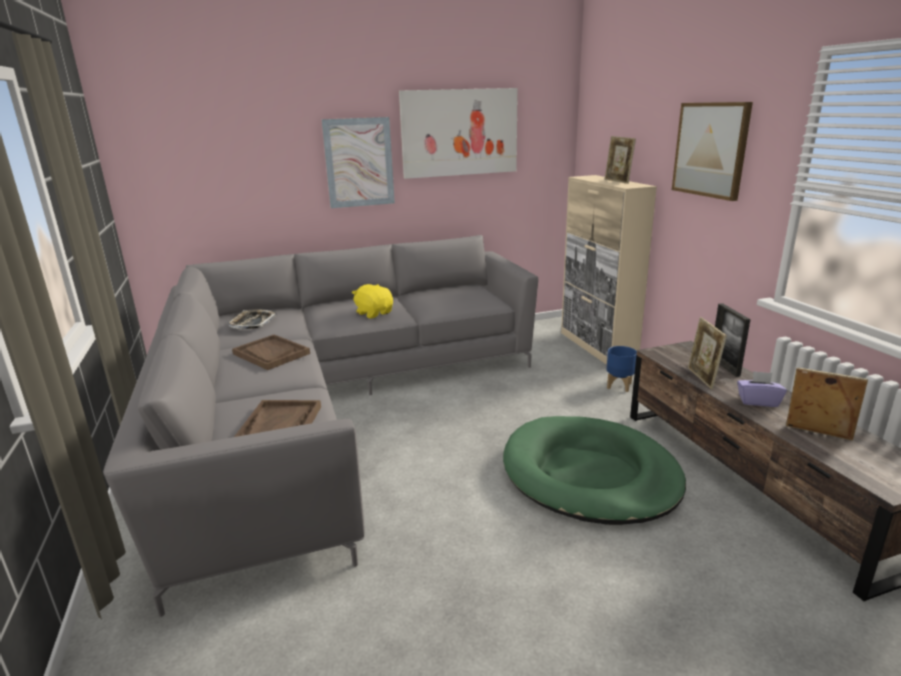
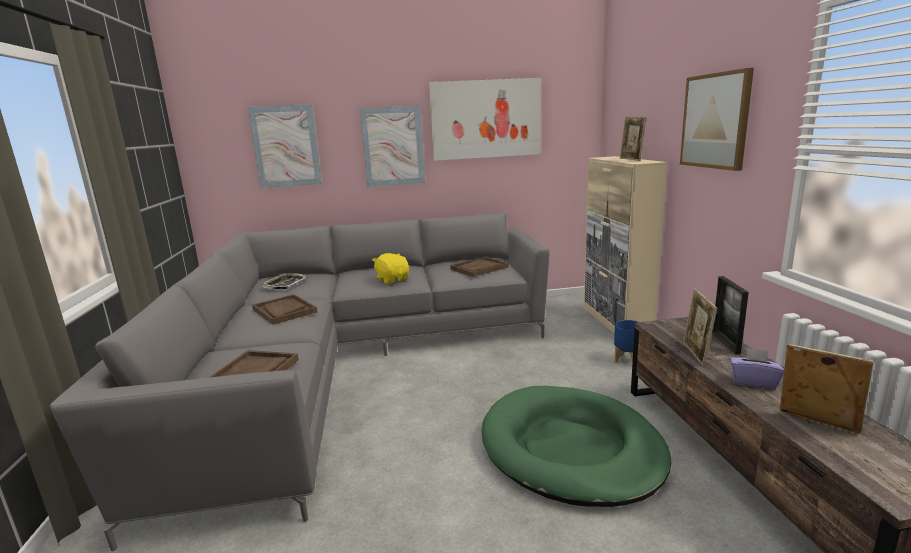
camera: 10 degrees right, 5 degrees down
(237, 162) = (286, 146): none -> picture
(462, 297) = (479, 268): none -> brown tray

